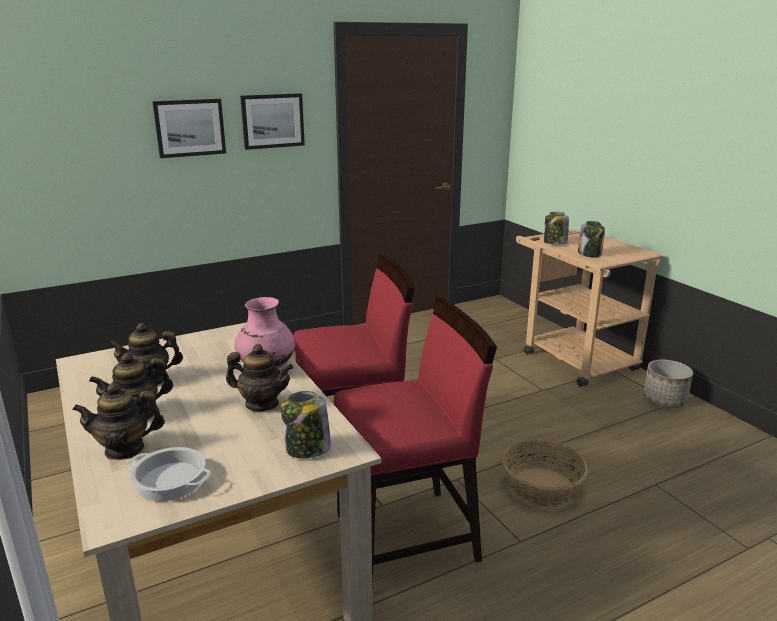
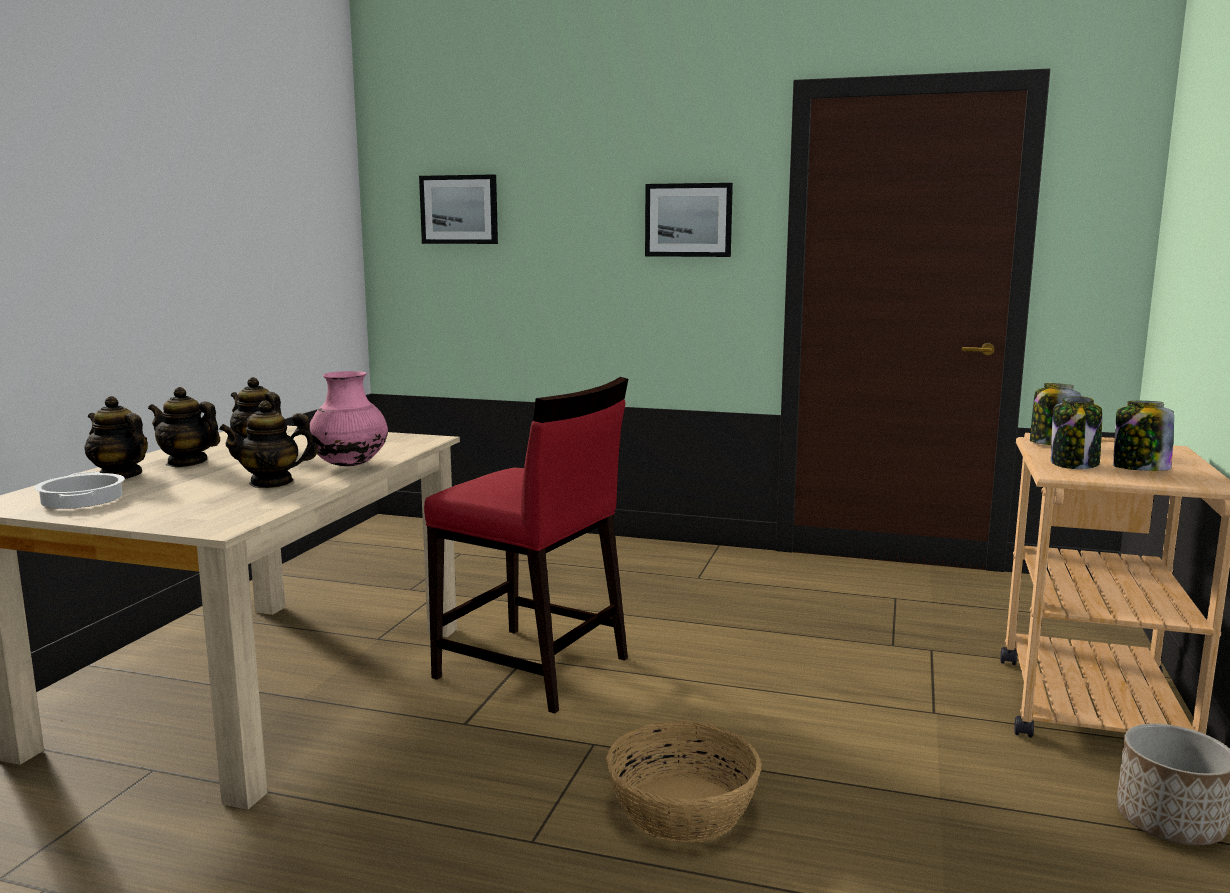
camera: 45 degrees right, 10 degrees down
(190, 128) = (580, 223): picture -> picture (459, 209)
(262, 404) = (271, 482): teapot -> teapot turned 105 degrees clockwise
(307, 449) = (202, 516): jar -> jar (1139, 469)
(408, 537) = (429, 763): red chair -> none

